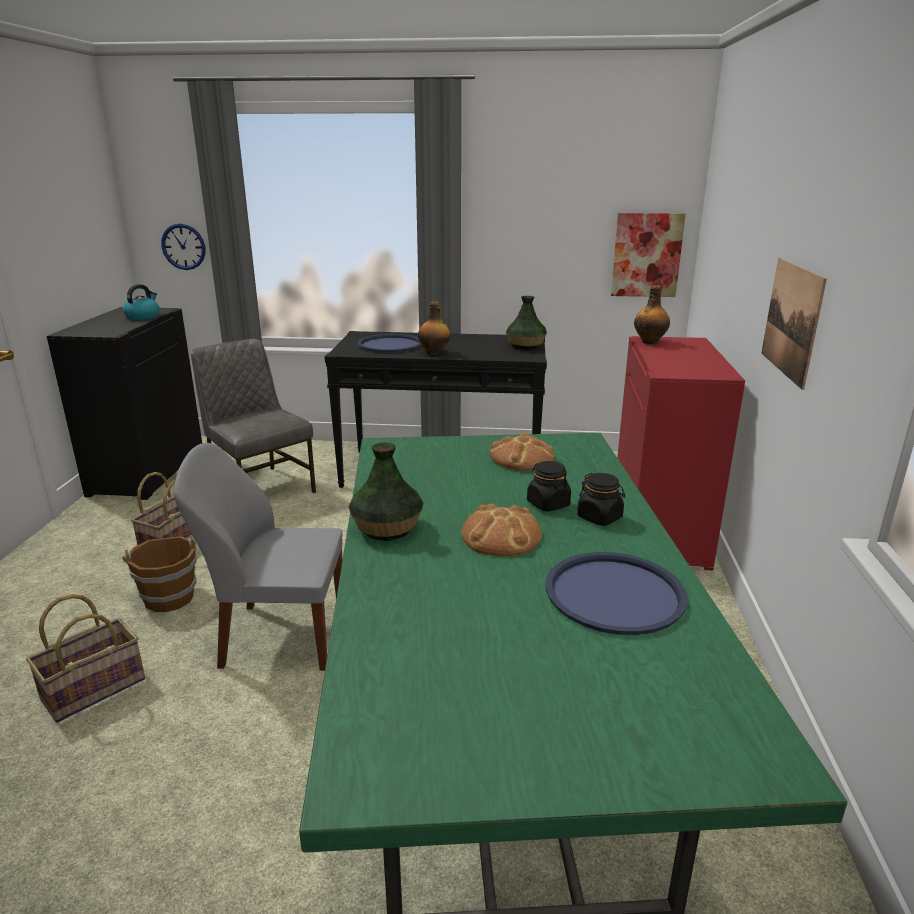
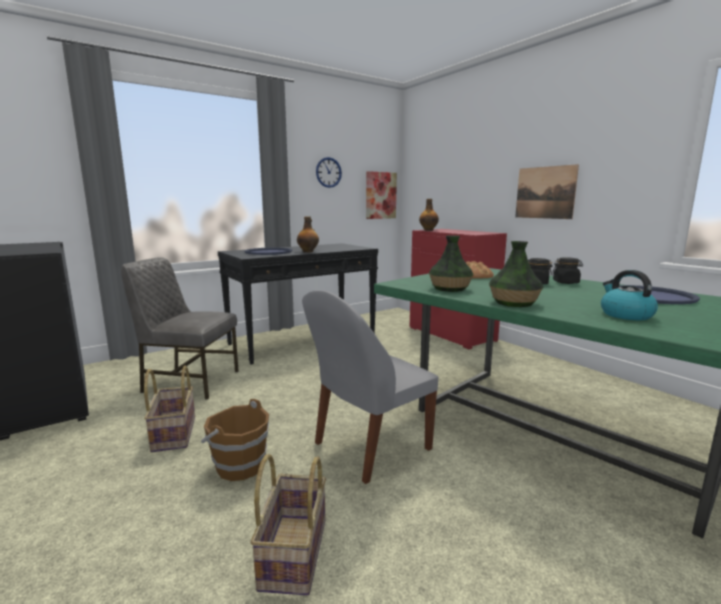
camera: 40 degrees left, 10 degrees down
(143, 316) = (39, 245): kettle -> kettle (625, 315)
(183, 247) = (46, 189): wall clock -> wall clock (328, 172)
(501, 536) = (560, 293): bread -> none
(526, 346) = (348, 246): vase -> vase (450, 288)

